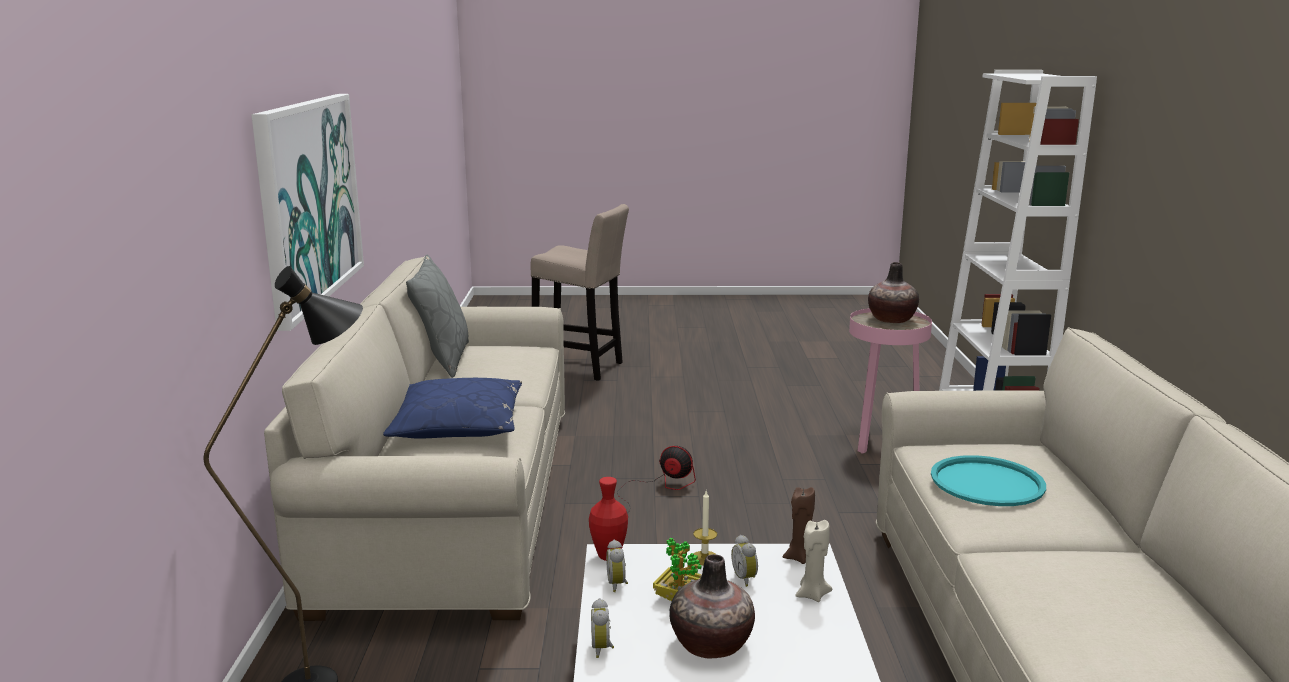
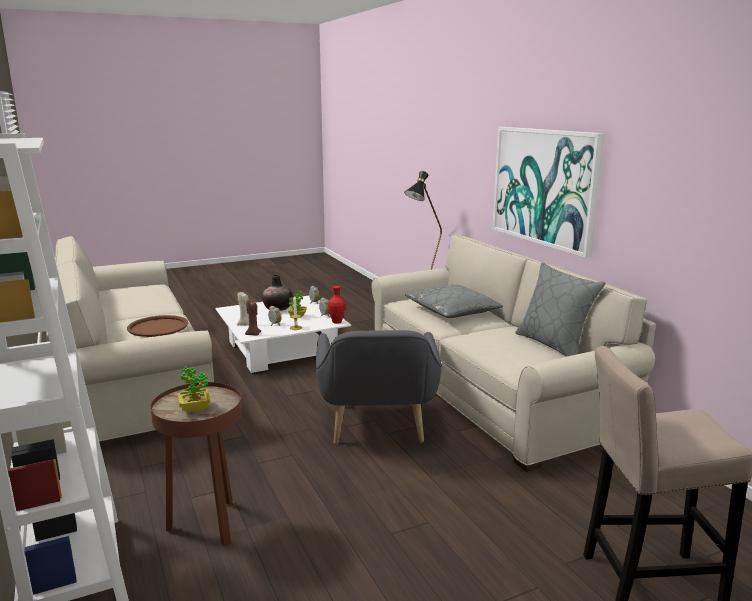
camera: 155 degrees right, 0 degrees up
(458, 425) = (453, 311): blue pillow -> grey pillow
(659, 487) = (377, 427): fan -> grey armchair
(881, 442) = (207, 525): pink side table -> brown side table
(891, 319) = (195, 409): vase -> potted plant
(987, 482) = (158, 327): turquoise tray -> brown tray

